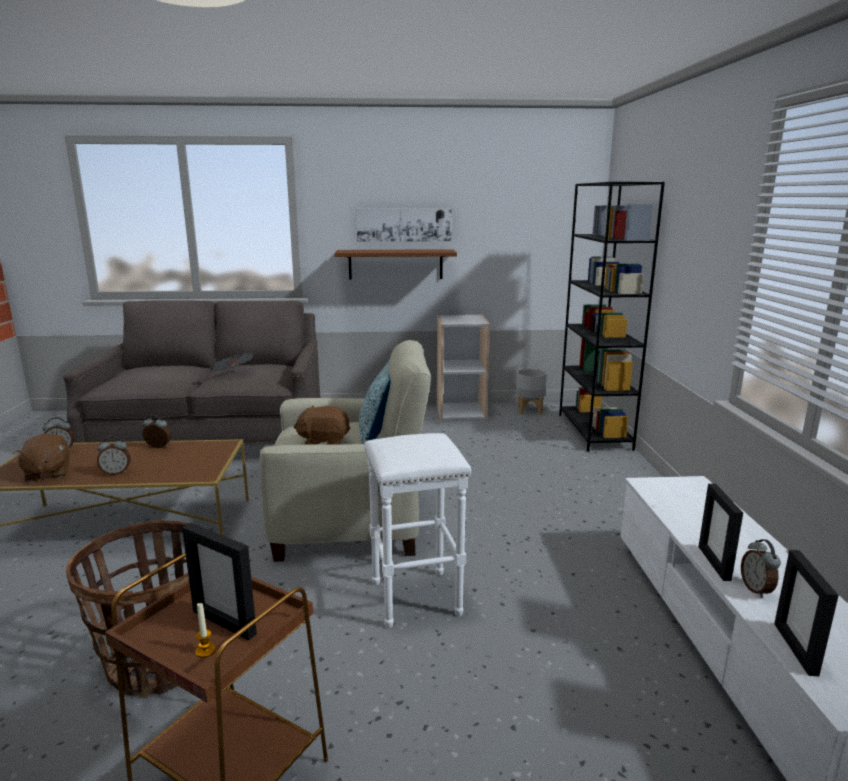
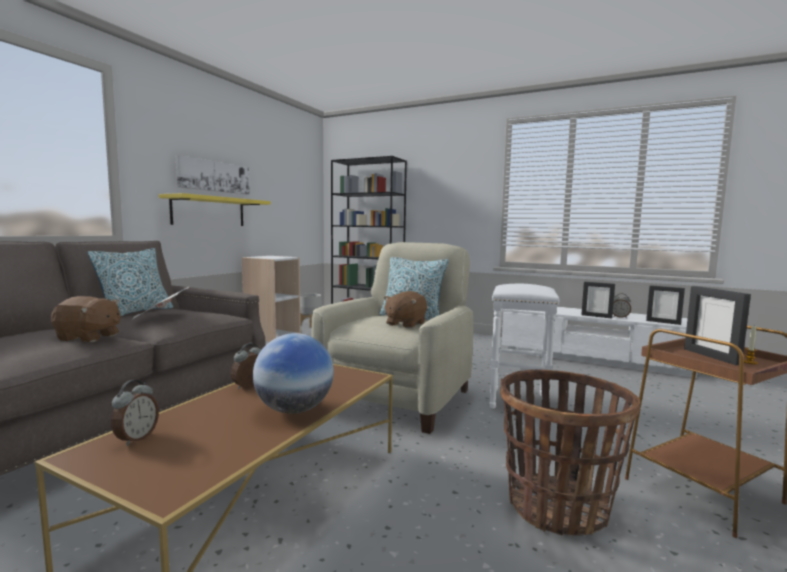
camera: 60 degrees left, 10 degrees down
(47, 473) = (219, 450): brown plush toy -> brown plush toy (89, 337)
(116, 473) = (294, 410): alarm clock -> globe
(225, 621) = (712, 356): picture frame -> picture frame turned 105 degrees clockwise
(254, 363) = (135, 312): none -> pillow
(395, 264) = (209, 211): brown shelf -> yellow shelf

